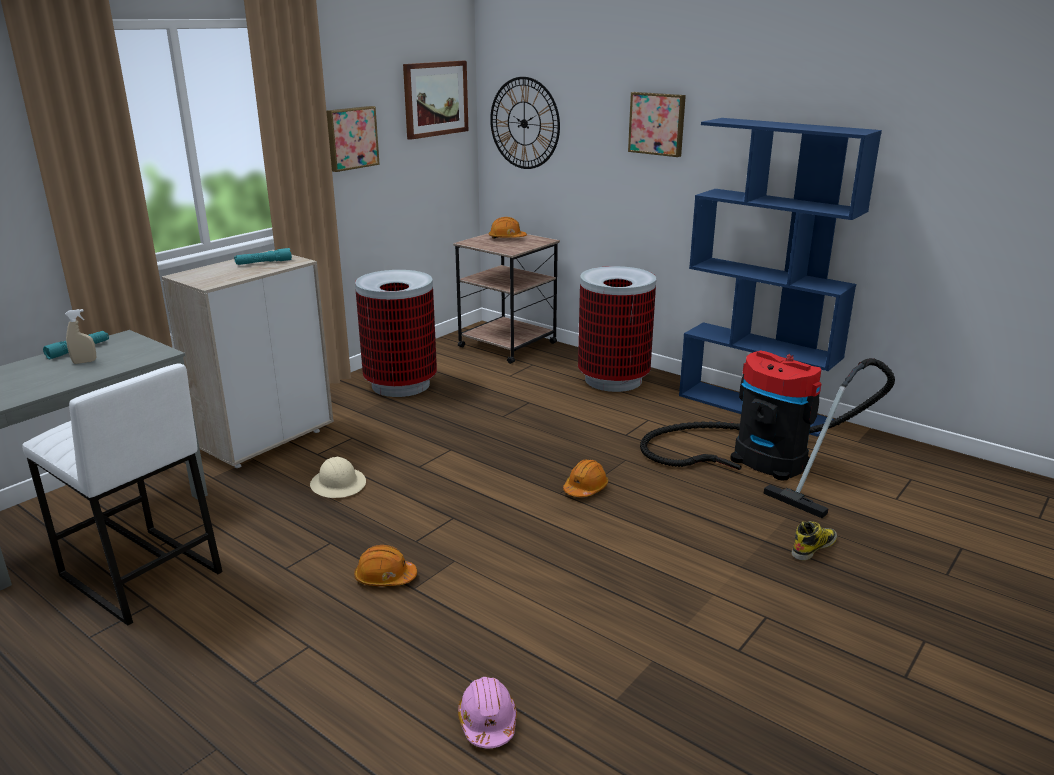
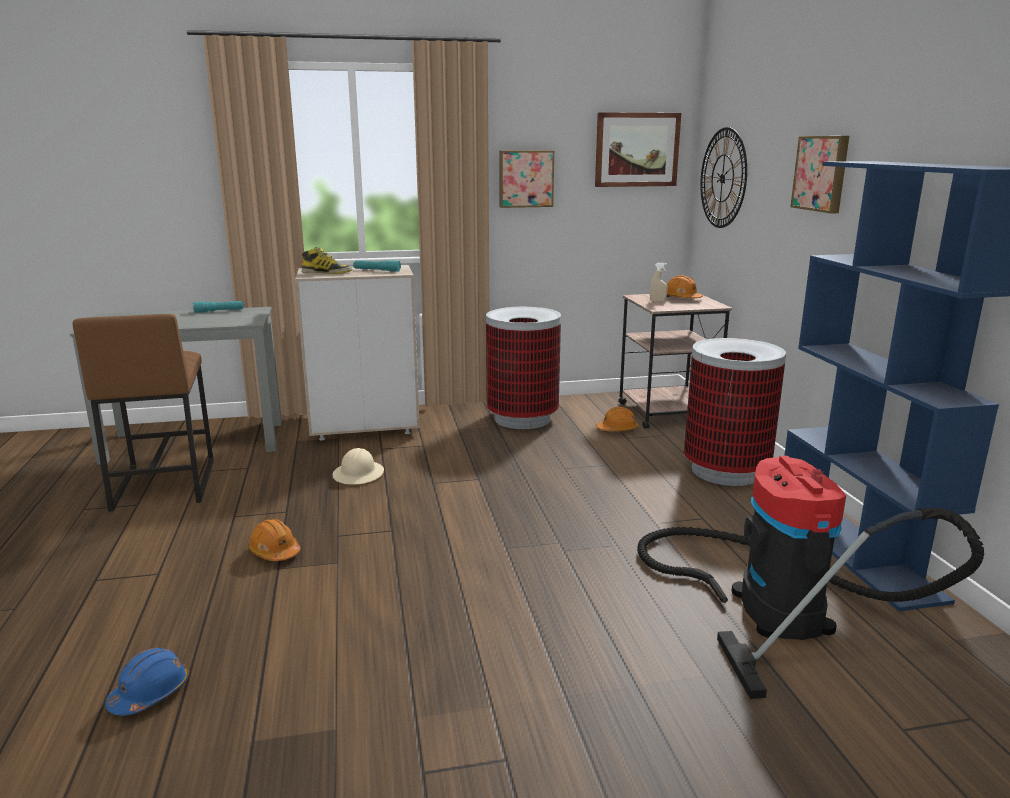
camera: 40 degrees right, 5 degrees down
(84, 362) = (205, 317): beige spray bottle -> beige spray bottle (657, 301)
(141, 574) = (164, 484): white stool -> brown stool
(487, 722) = (150, 693): pink hard hat -> blue hard hat
(585, 488) = (535, 553): orange hard hat -> orange hard hat (617, 429)
(813, 547) = (684, 722): boot -> boot (327, 273)

